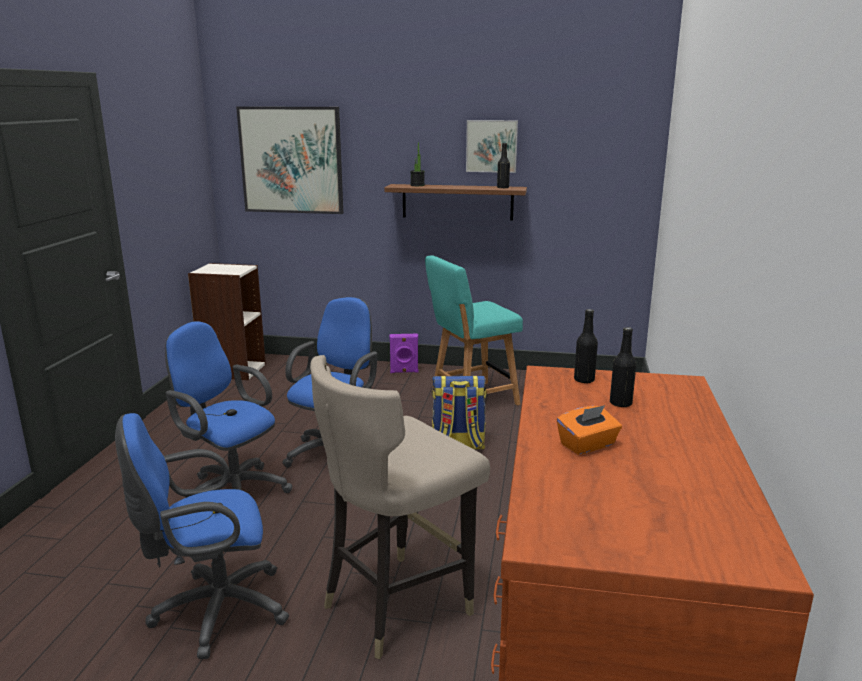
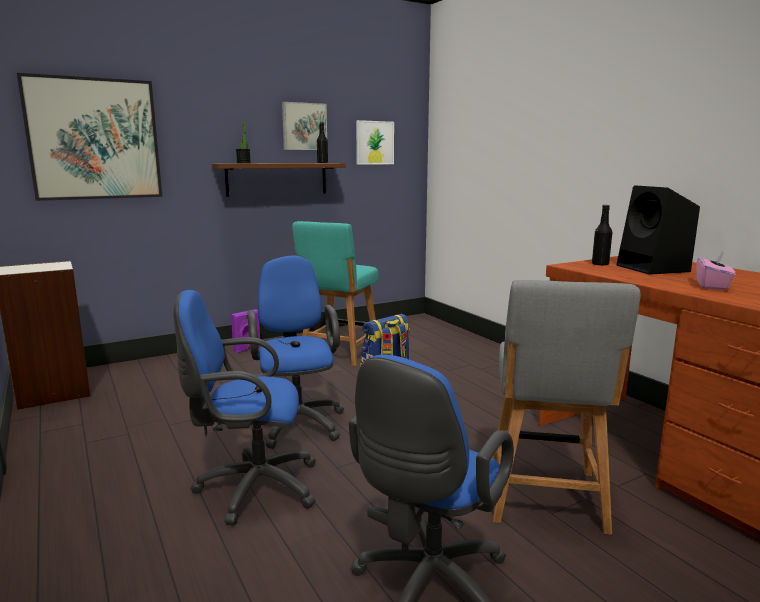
camera: 40 degrees left, 5 degrees down
(397, 604) = (546, 500): beige stool -> grey chair
(582, 164) = (374, 142): none -> picture
(587, 445) = (712, 286): orange tissue box -> pink tissue box
(620, 403) = (654, 269): black bottle -> black speaker

